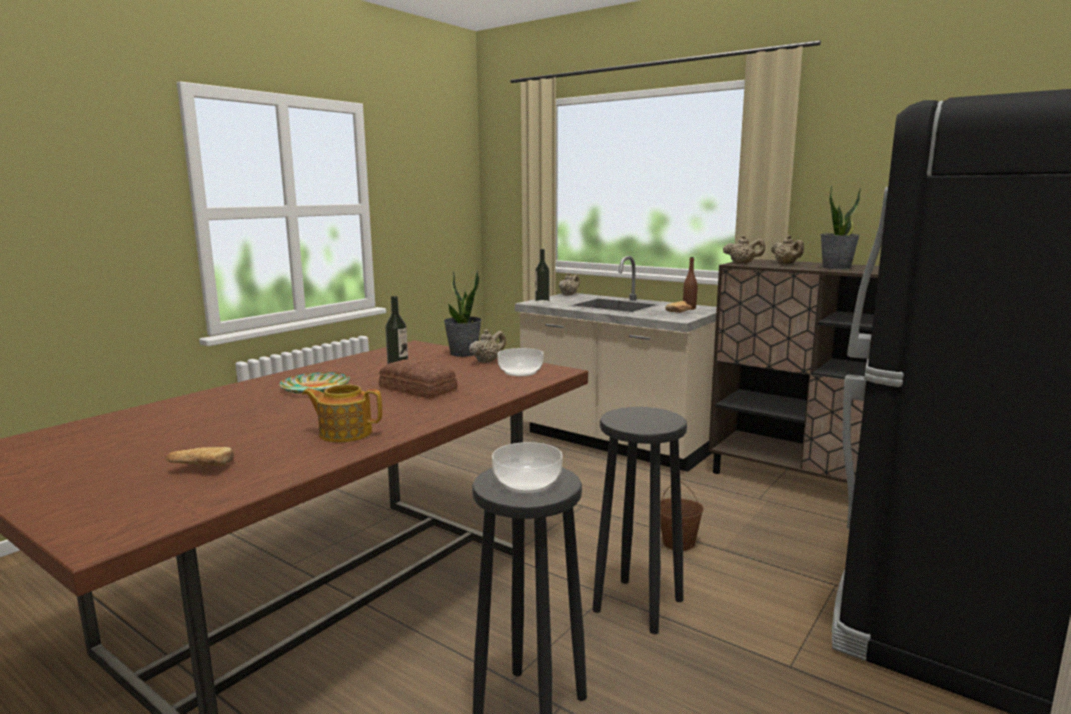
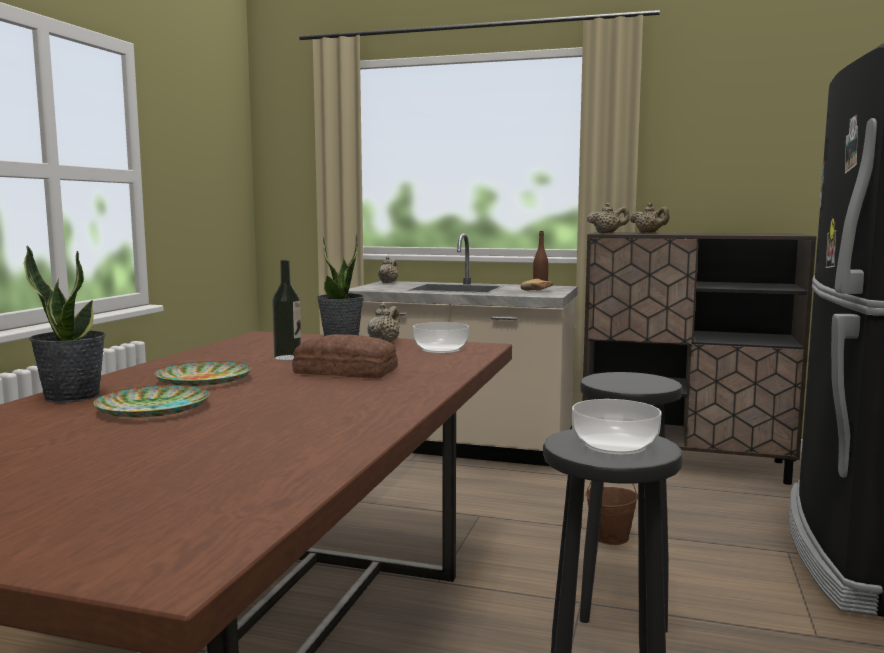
camera: 20 degrees left, 5 degrees down
(200, 468) = (184, 472): bread -> none
(252, 411) = (153, 408): none -> plate
(345, 433) = (329, 418): teapot -> none
(542, 301) = (369, 288): bottle -> none
(836, 268) = (703, 233): potted plant -> potted plant (72, 396)

